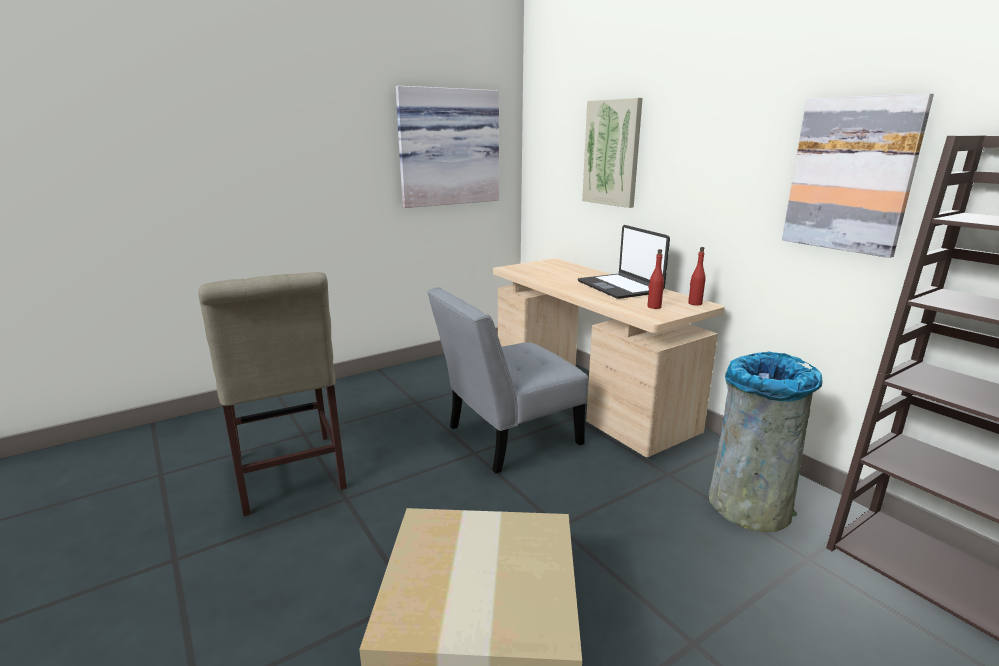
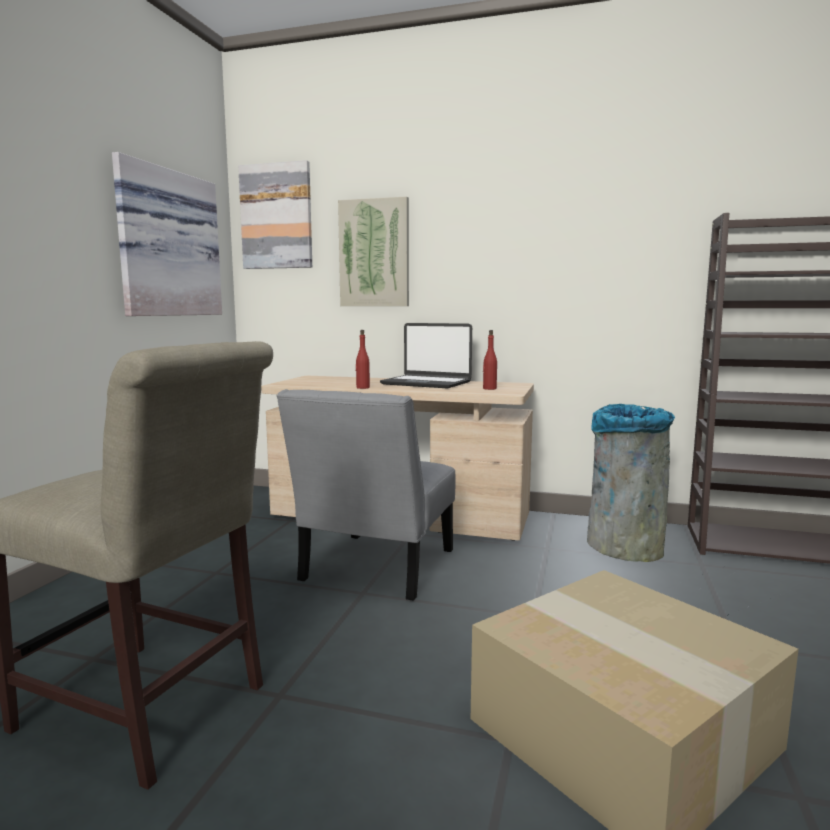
camera: 40 degrees left, 10 degrees down
(694, 303) = (510, 384): red bottle -> red bottle (362, 387)
(851, 175) = (626, 256): picture -> picture (276, 216)

